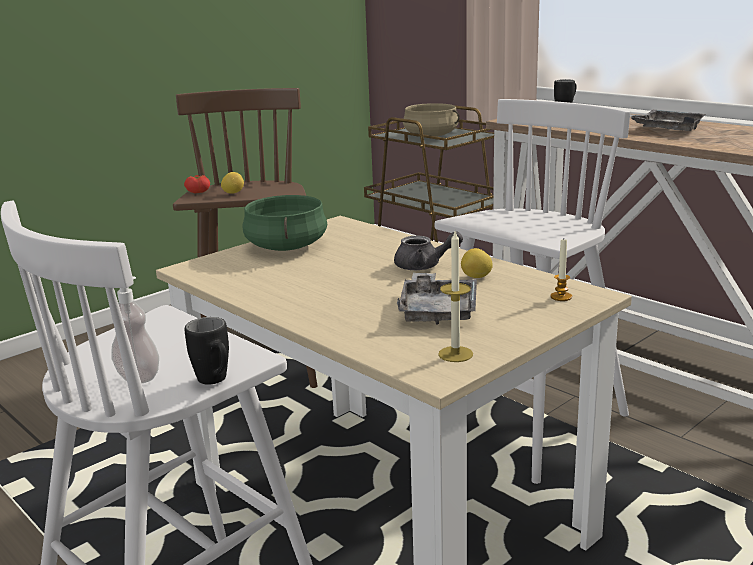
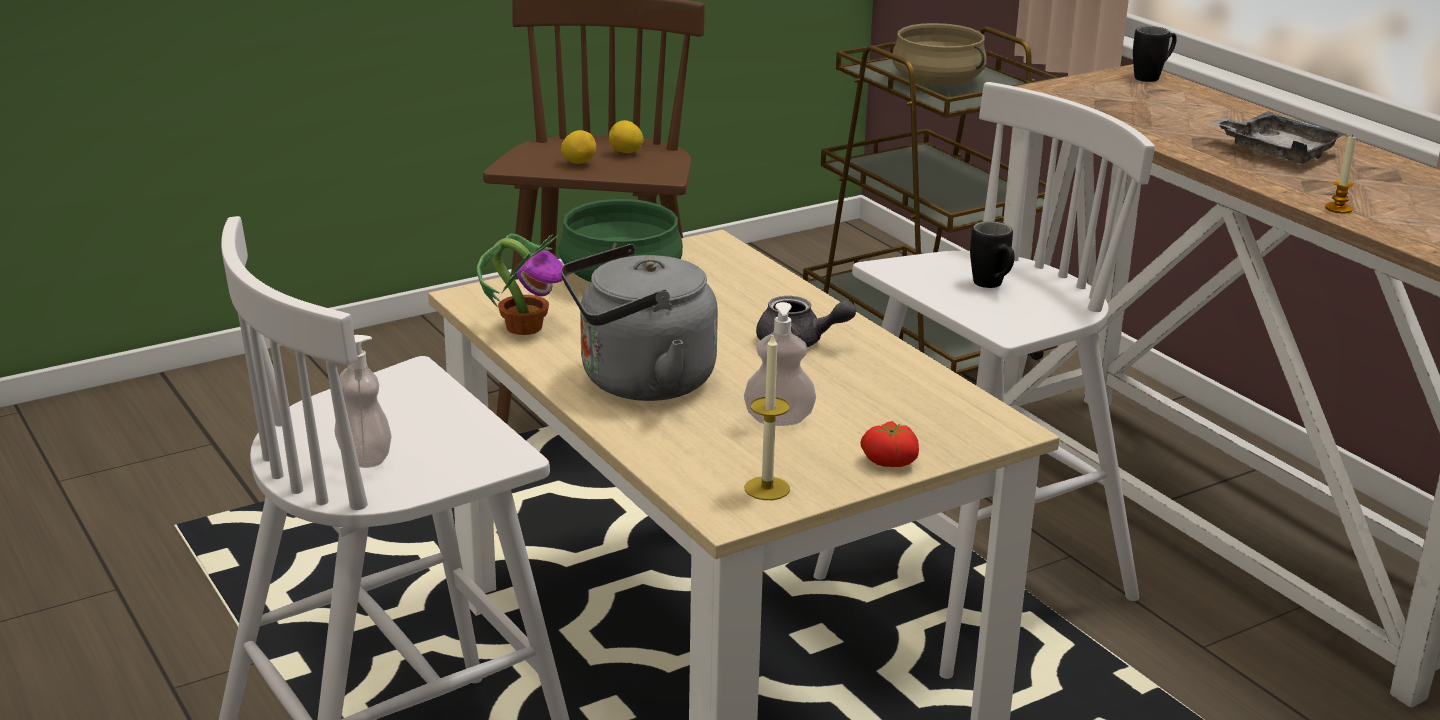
camera: 10 degrees right, 5 degrees up
(199, 191) = (529, 152): tomato -> tomato (890, 460)
(216, 381) = (454, 480): black mug -> black mug (992, 286)
(231, 280) = (524, 327): none -> potted plant
(327, 302) = (639, 382): none -> grey kettle
(438, 311) = (779, 419): grey tray -> soap dispenser
(476, 277) = (861, 373): lemon -> lemon (626, 152)
(561, 297) = (959, 424): candle -> candle (1338, 208)

